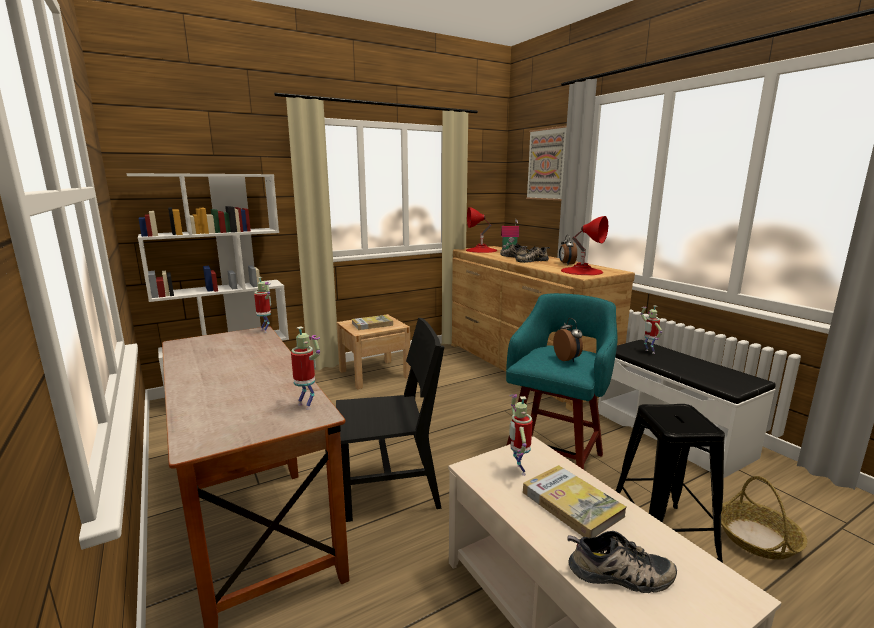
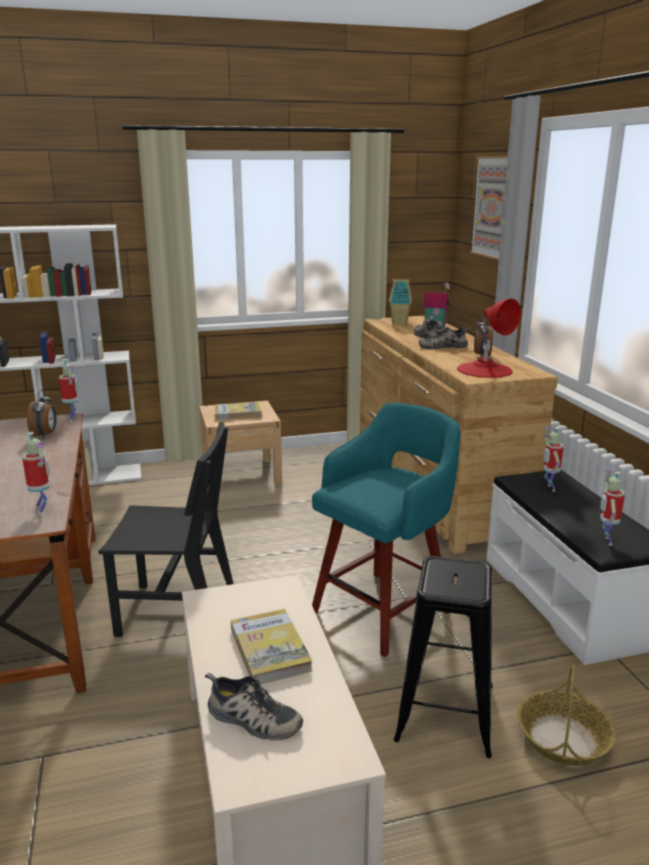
camera: 15 degrees right, 5 degrees up
(481, 250) = (400, 323): red table lamp -> toy house
(518, 469) = (248, 607): toy robot -> toy robot (606, 541)
(567, 359) = (387, 489): alarm clock -> alarm clock (45, 435)

